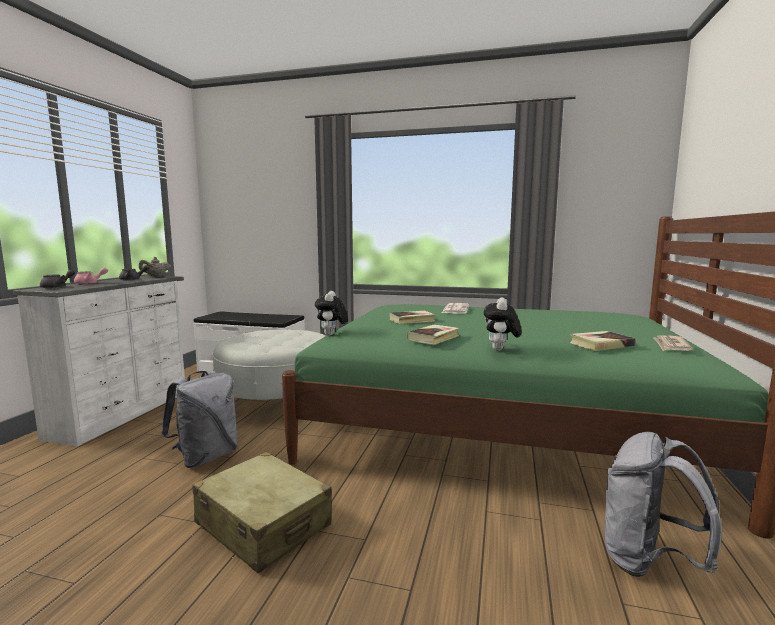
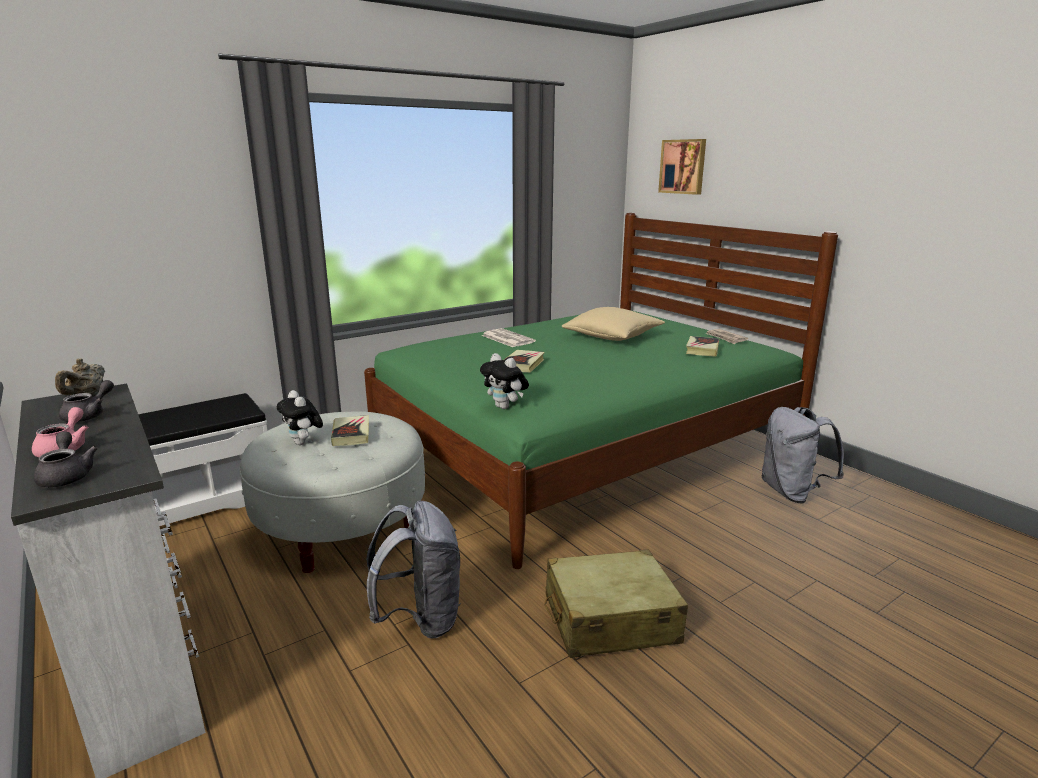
camera: 50 degrees left, 10 degrees up
(433, 338) = (606, 379): book -> book (351, 434)
(500, 350) = (669, 375): plush toy -> plush toy (303, 443)
(542, 322) = (612, 336): none -> beige pillow
(708, 157) = (683, 166): none -> picture

